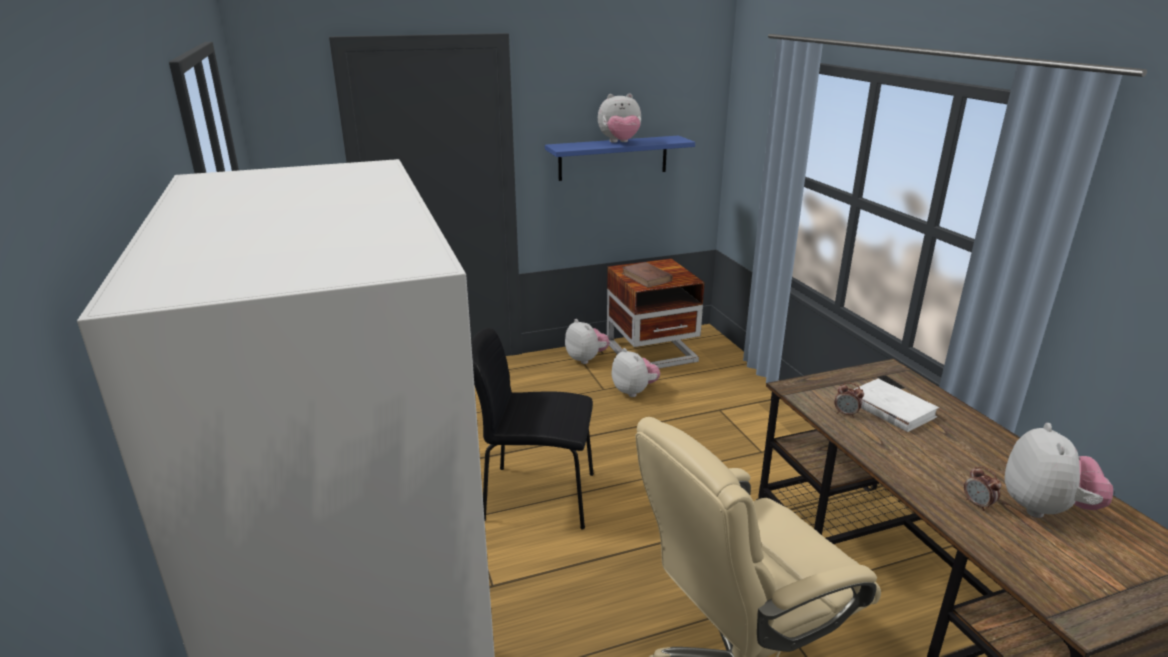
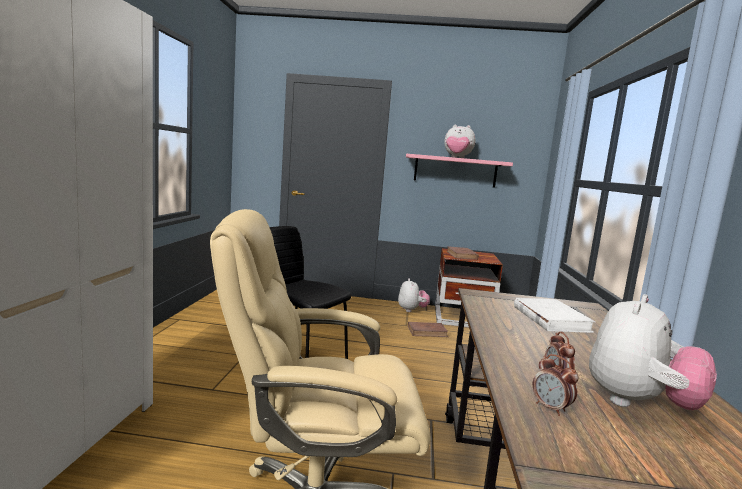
camera: 25 degrees right, 15 degrees down
(613, 158) = (455, 171): blue shelf -> pink shelf
(634, 391) = (427, 332): plush toy -> brown book
(846, 414) = (502, 311): alarm clock -> alarm clock (551, 408)

